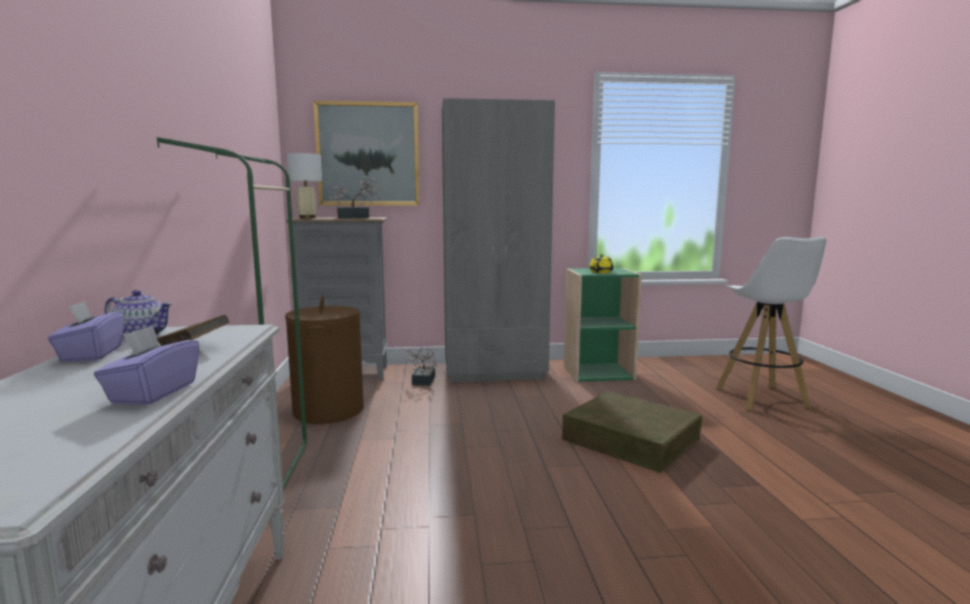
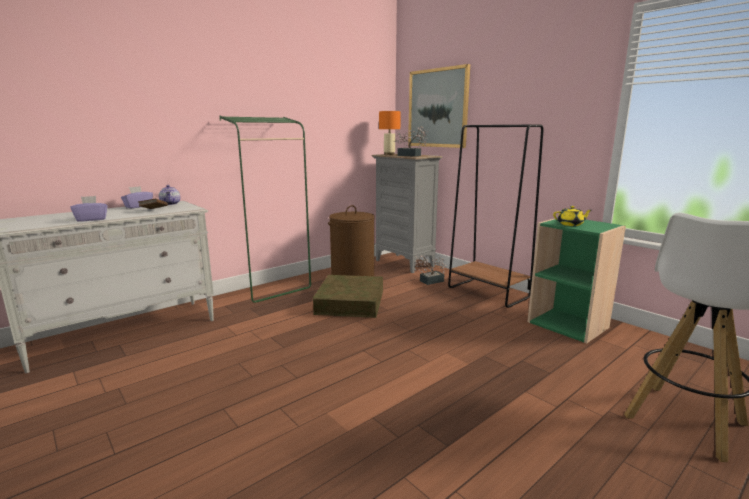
camera: 55 degrees right, 5 degrees up
(307, 218) = (389, 154): white table lamp -> orange table lamp
(495, 372) = (488, 293): grey wardrobe -> clothes rack
(630, 439) = (450, 369): brown storage box -> brown storage box (350, 302)

